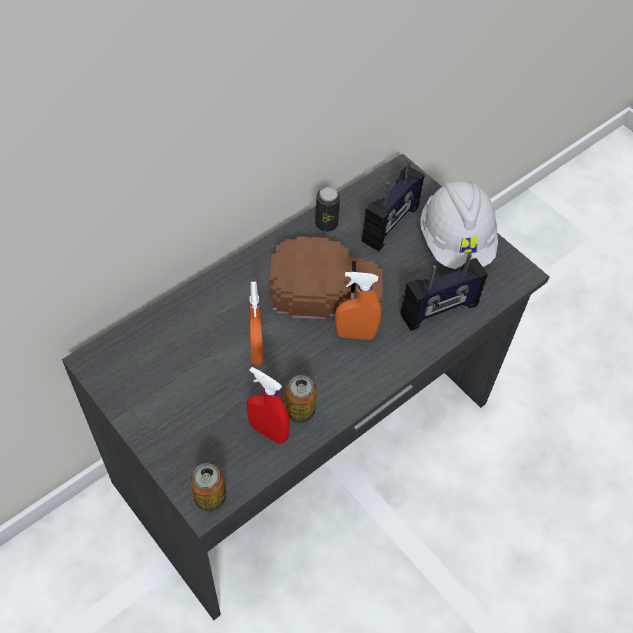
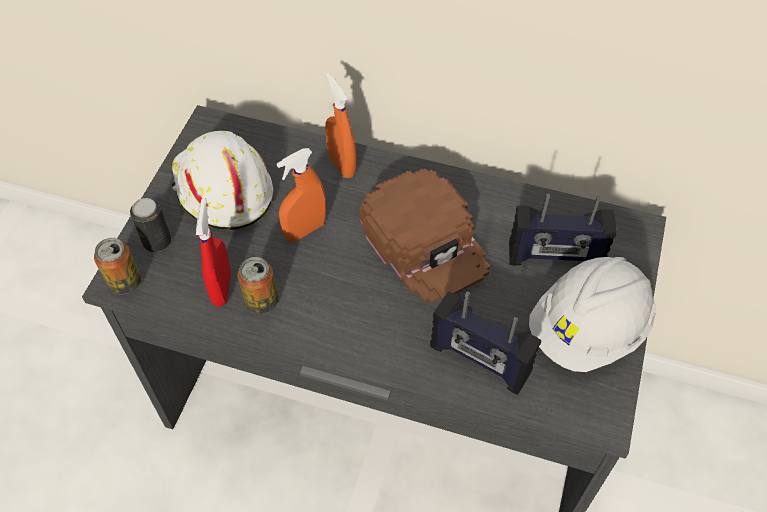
camera: 60 degrees right, 0 degrees up
(171, 386) = (221, 190): none -> white hard hat
(326, 224) = (503, 202): can -> can (157, 241)
(355, 334) = (386, 299): orange spray bottle -> orange spray bottle (342, 165)

